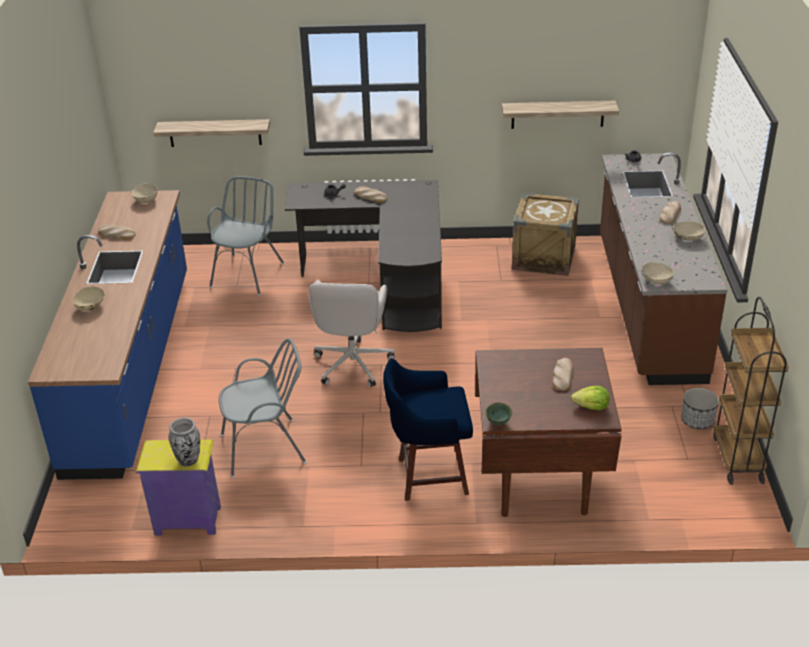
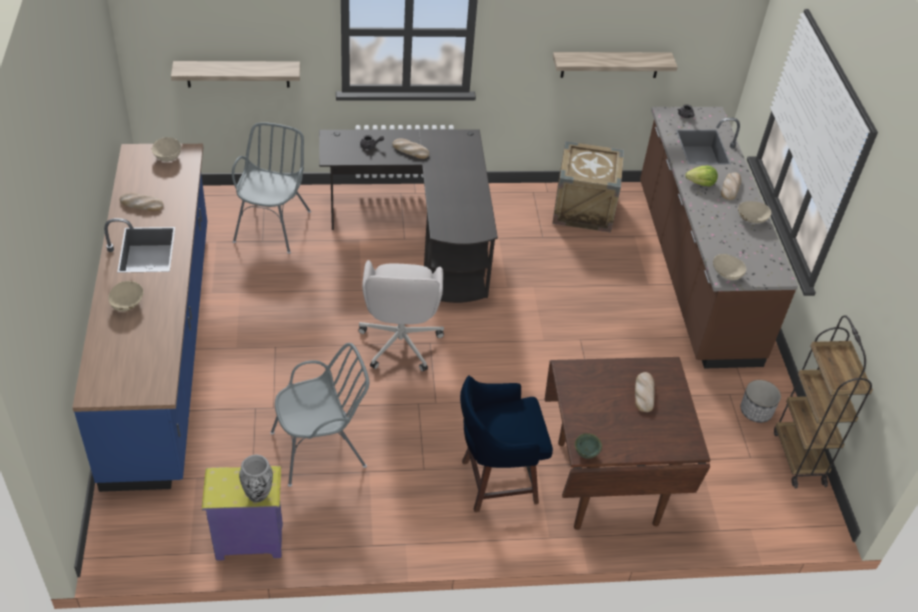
camera: 10 degrees left, 10 degrees up
(591, 406) = (677, 432): lettuce -> lettuce (701, 183)

